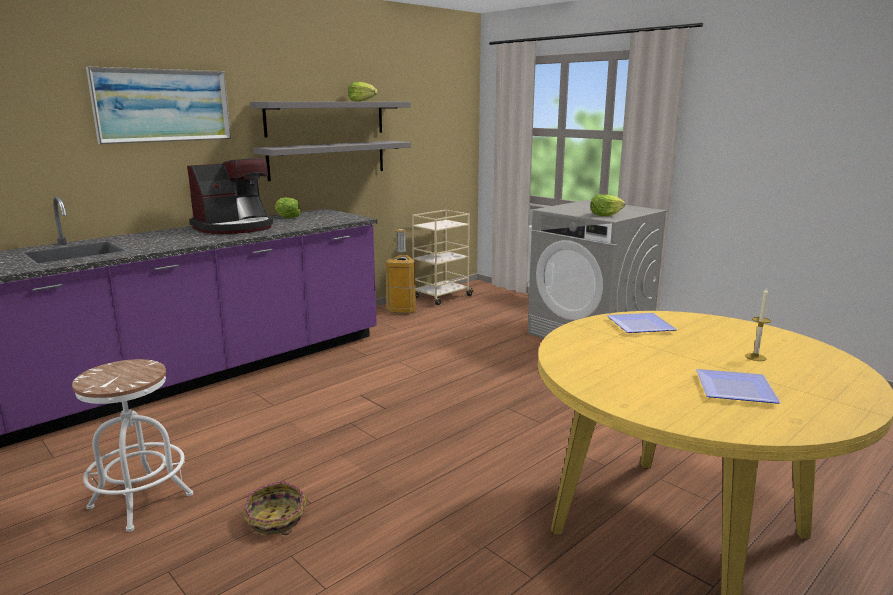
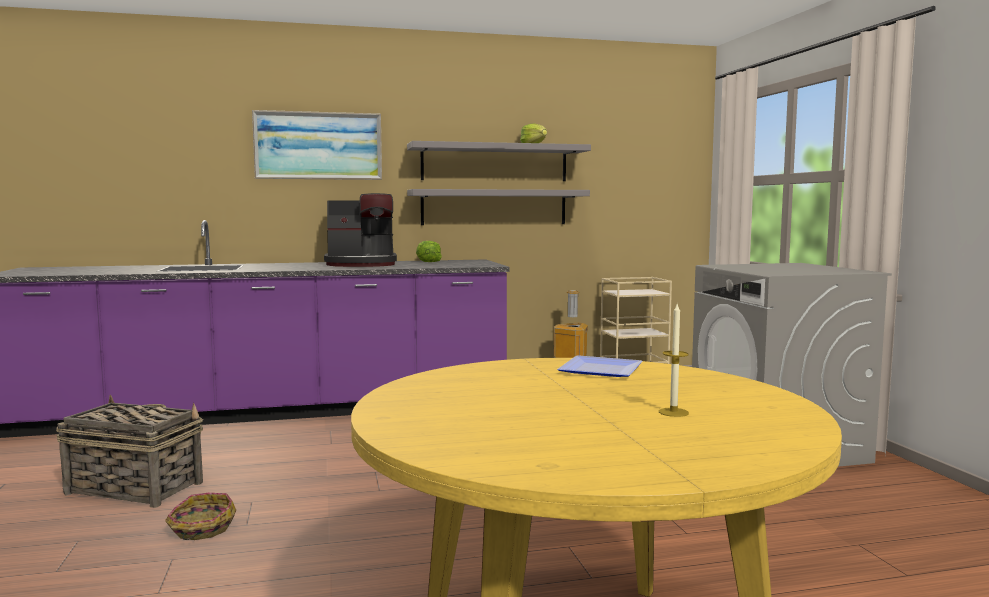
camera: 30 degrees right, 10 degrees down
(141, 501) = (133, 488): white stool -> basket
(605, 215) = (775, 271): lettuce -> none
(738, 391) = (553, 431): plate -> none

